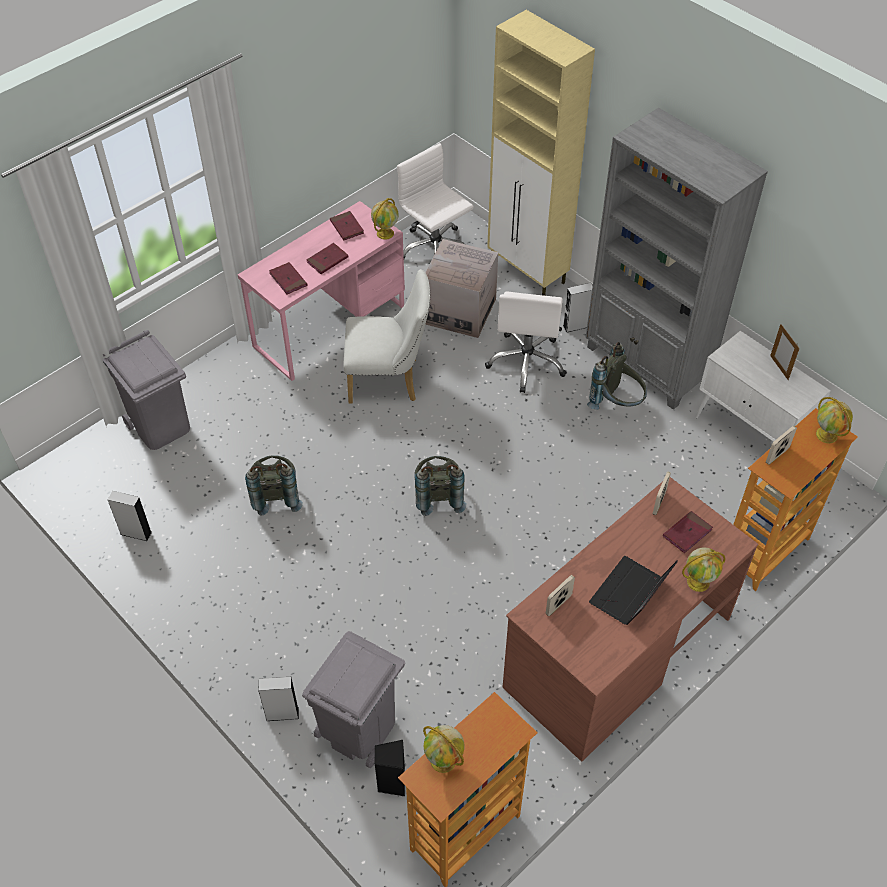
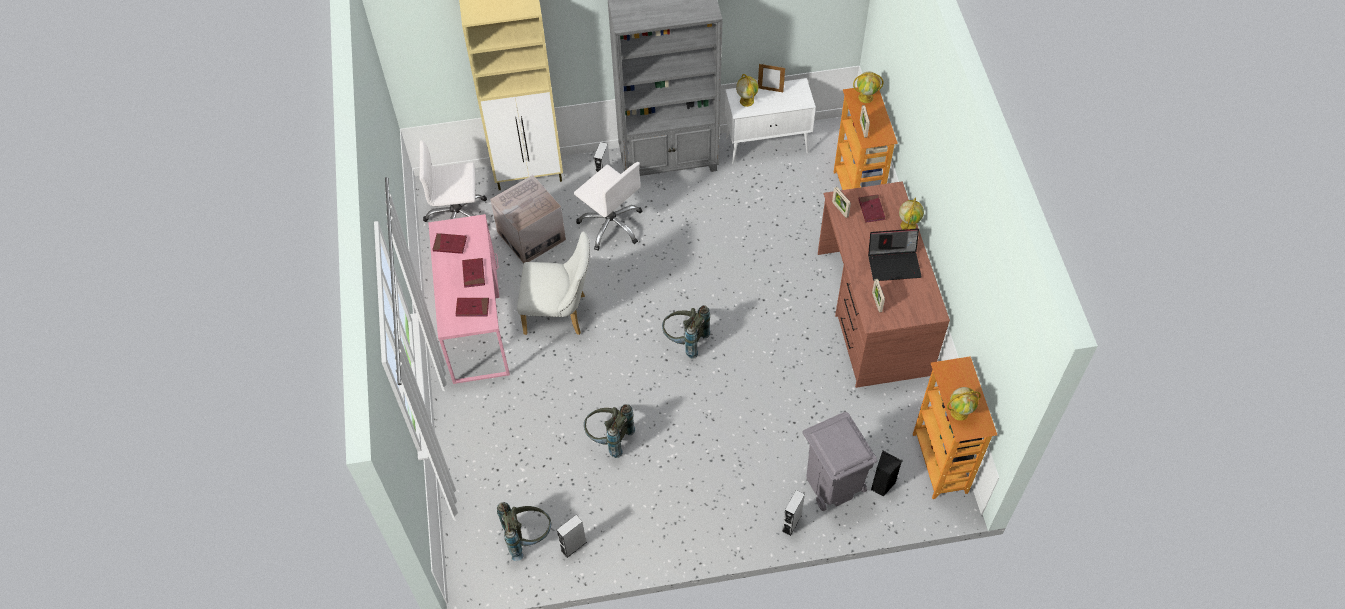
camera: 55 degrees left, 5 degrees up
(161, 426) = (482, 483): grey trash can -> none
(385, 233) = (477, 224): globe -> globe (746, 101)
(389, 380) = (560, 314): white chair -> white chair turned 60 degrees clockwise
(616, 404) = (688, 197): grey backpack -> grey backpack (528, 537)
(630, 595) = (894, 263): laptop -> laptop turned 75 degrees counterclockwise

